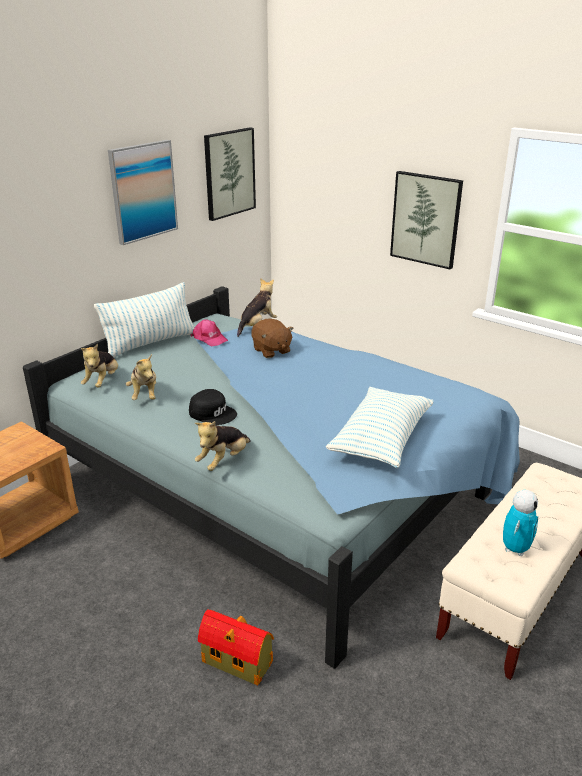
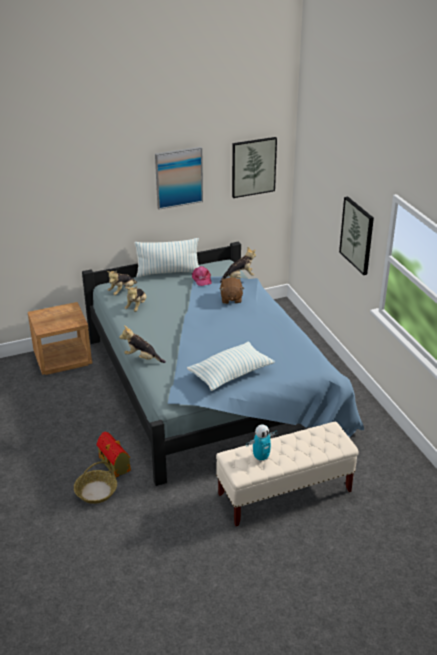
camera: 30 degrees right, 5 degrees up
(213, 413) = (161, 329): black cap -> none
(224, 460) = (142, 358): plush toy -> plush toy turned 45 degrees clockwise
(245, 729) = (96, 491): none -> basket

